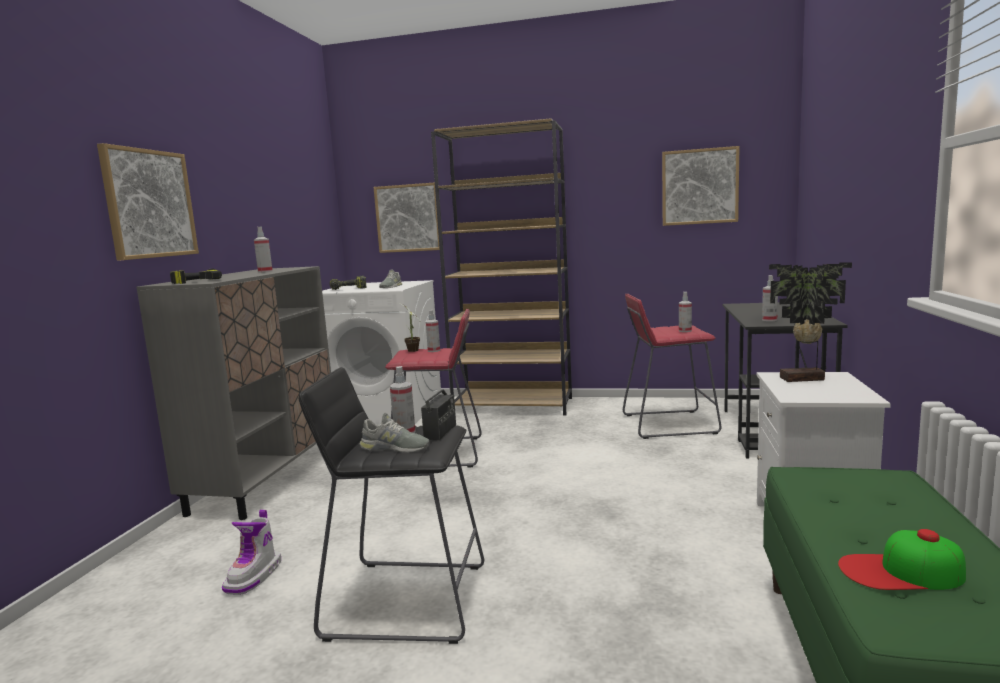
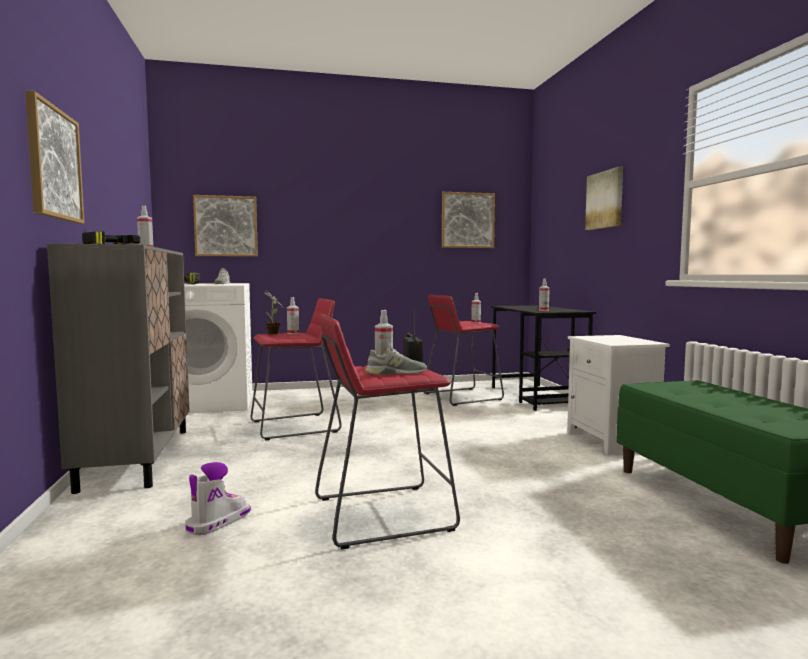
camera: 25 degrees left, 5 degrees down
(254, 576) = (217, 522): boot -> boot turned 135 degrees counterclockwise
(406, 600) = (382, 514): black stool -> red stool
(514, 406) = (326, 393): brown bookcase -> none
(804, 379) = (603, 337): potted plant -> none
(862, 157) = (605, 200): none -> picture
(901, 571) = (756, 413): cap -> none

